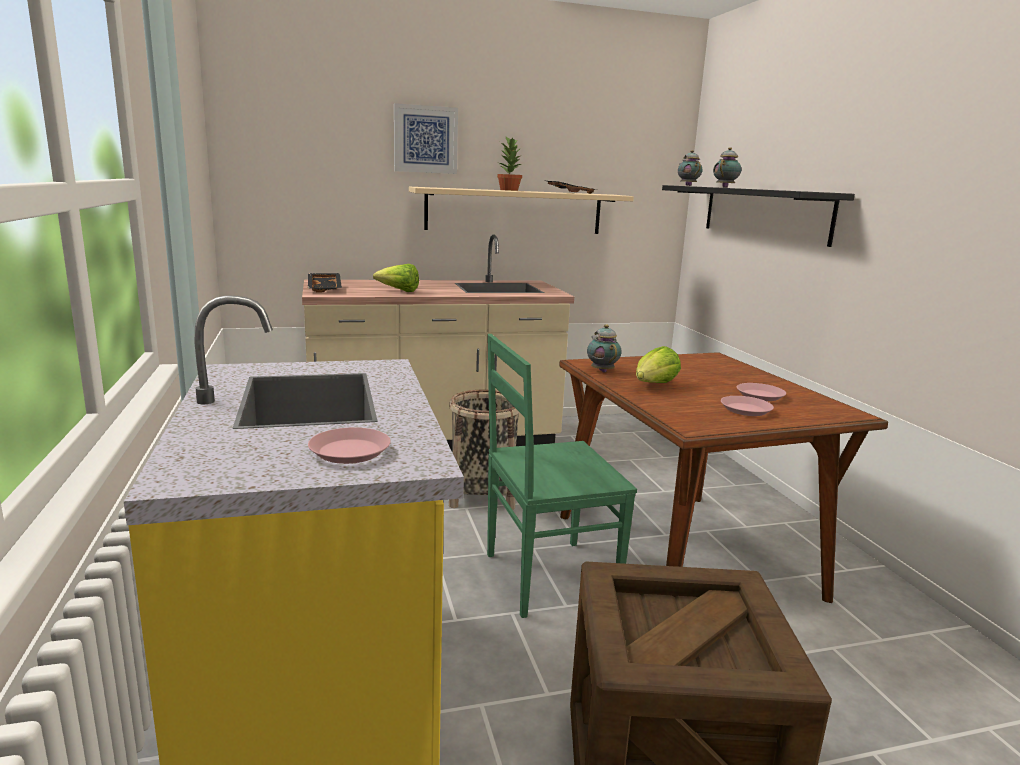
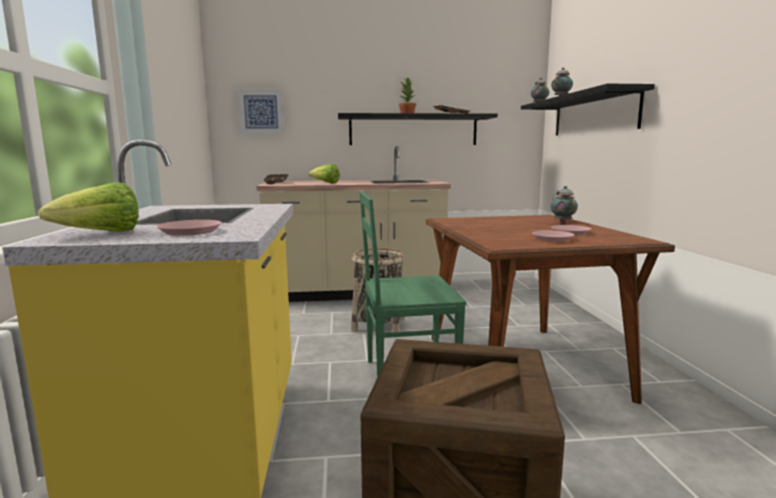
camera: 10 degrees right, 5 degrees down
(425, 139) = (348, 83): picture -> picture (261, 111)
(514, 211) = (413, 130): beige shelf -> black shelf
(602, 371) = (452, 222): teapot -> teapot (562, 222)
(654, 385) = (487, 228): lettuce -> lettuce (101, 234)

